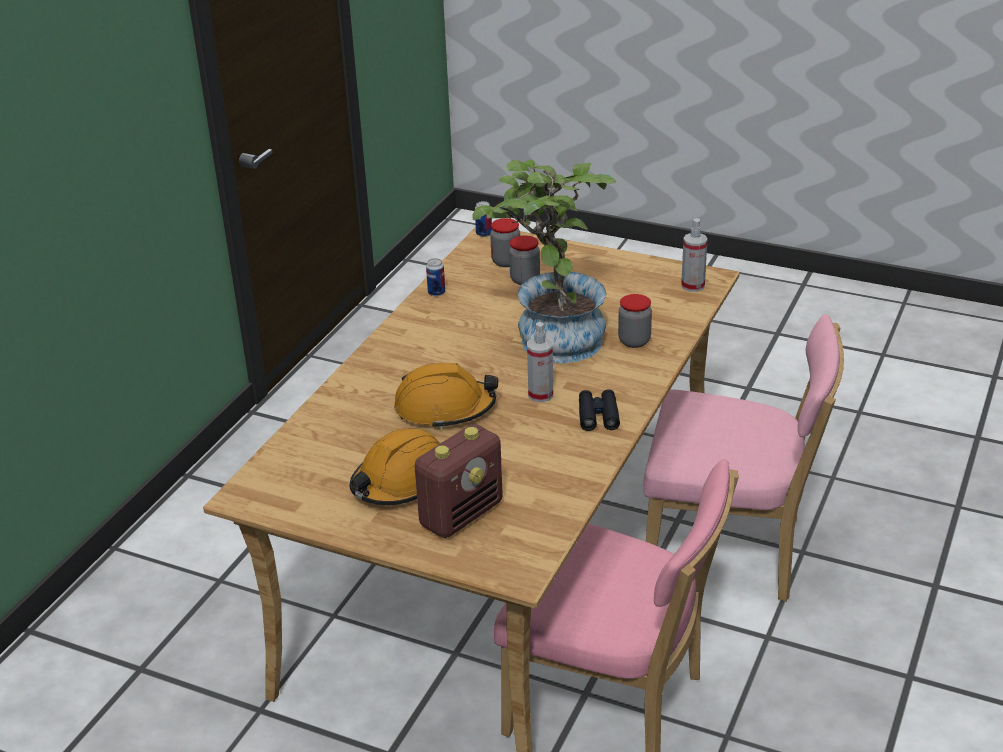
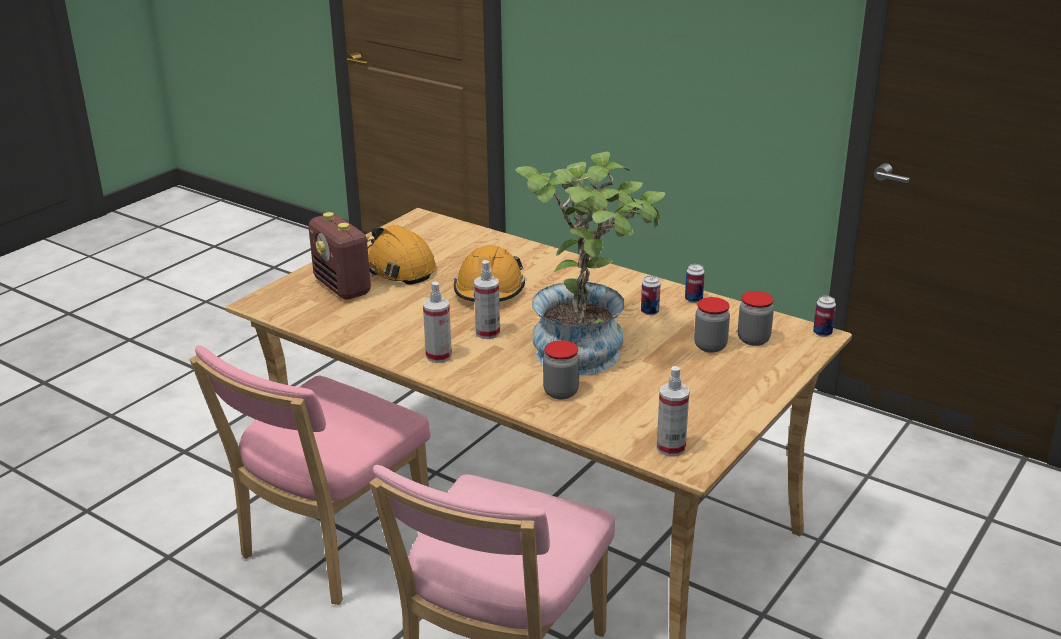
camera: 100 degrees right, 5 degrees down
(468, 312) = (649, 312): none -> can
(598, 415) = (438, 356): black binoculars -> spray bottle

